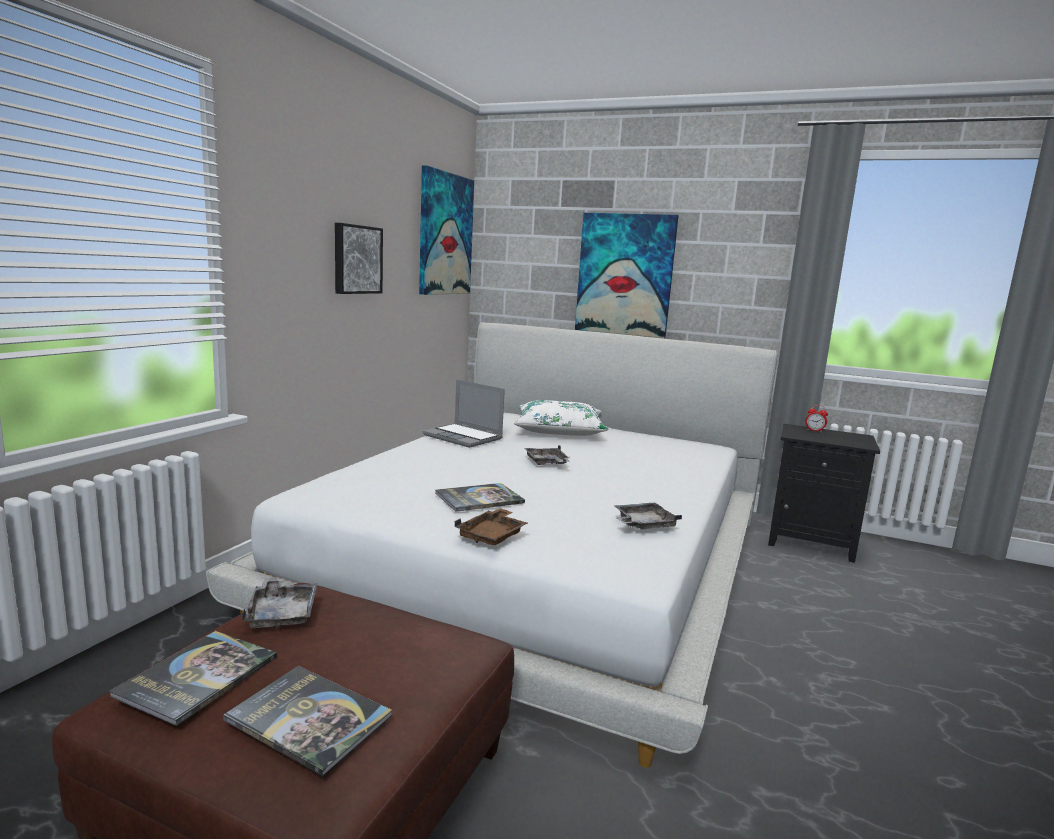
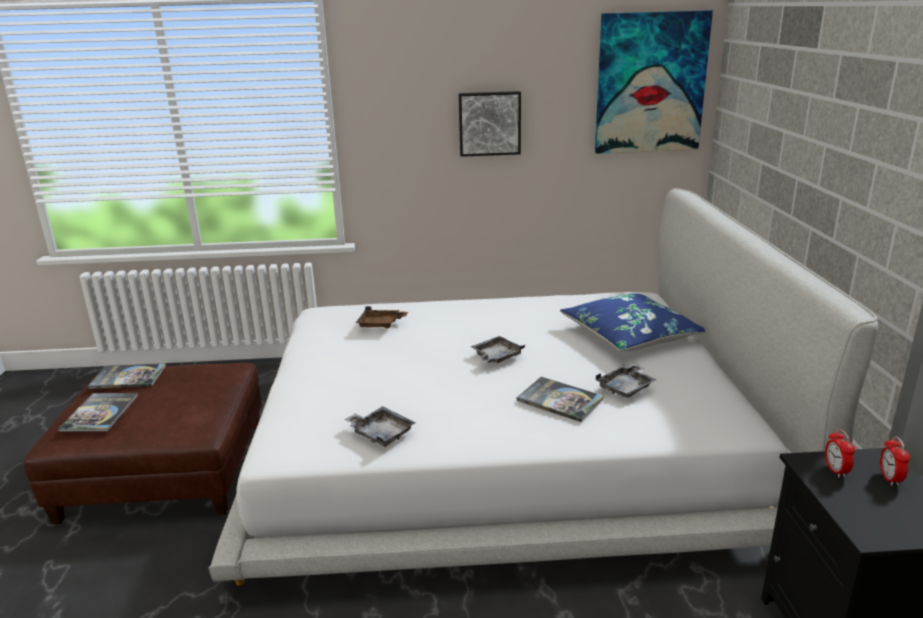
camera: 65 degrees right, 10 degrees up
(282, 613) = (196, 371): grey tray -> grey tray (626, 388)
(464, 437) = (524, 309): laptop -> none
(479, 498) = (369, 358): book -> book (560, 400)
(492, 536) = (298, 383): brown tray -> brown tray (380, 324)
(559, 430) = (630, 335): white pillow -> blue pillow
(625, 275) = (812, 150): picture -> none
(803, 434) = (835, 470): none -> alarm clock

